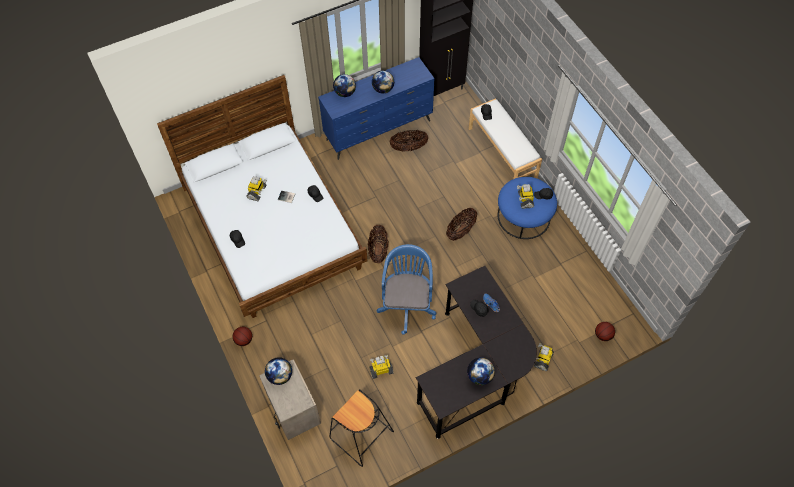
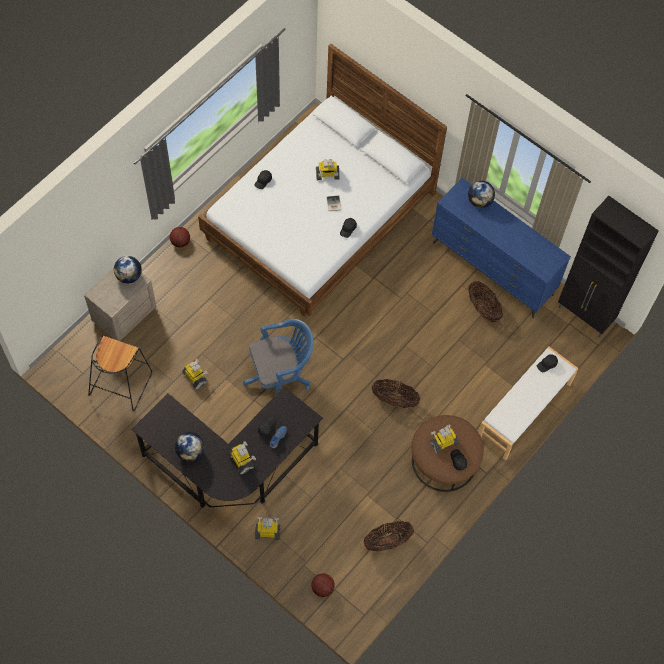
camera: 65 degrees right, 5 degrees up
(378, 250) = (333, 325): basket -> basket (387, 541)
(383, 89) = (503, 236): globe -> none
(502, 338) = (241, 461): none -> toy robot
(524, 216) = (444, 460): blue ottoman -> brown ottoman

